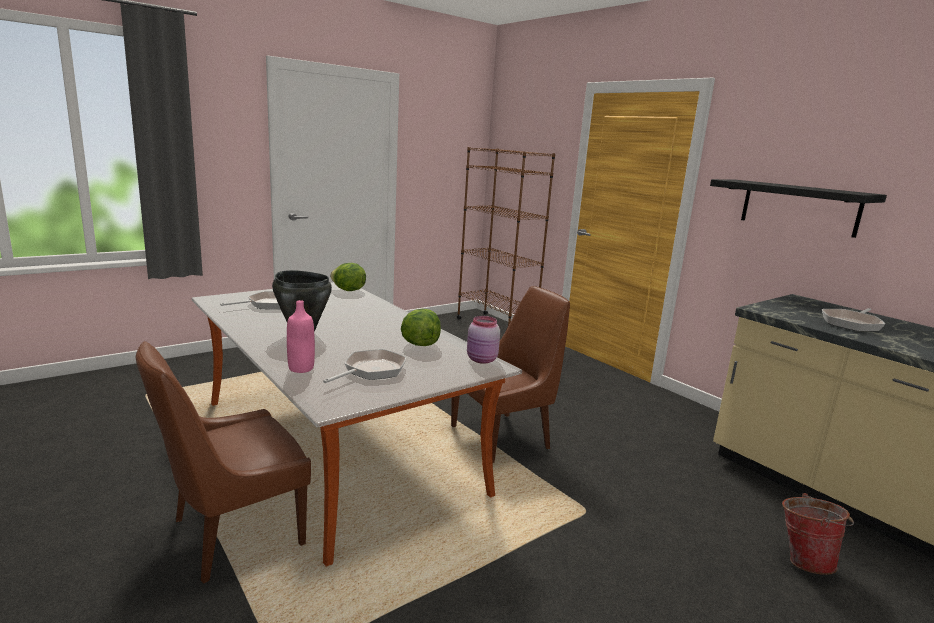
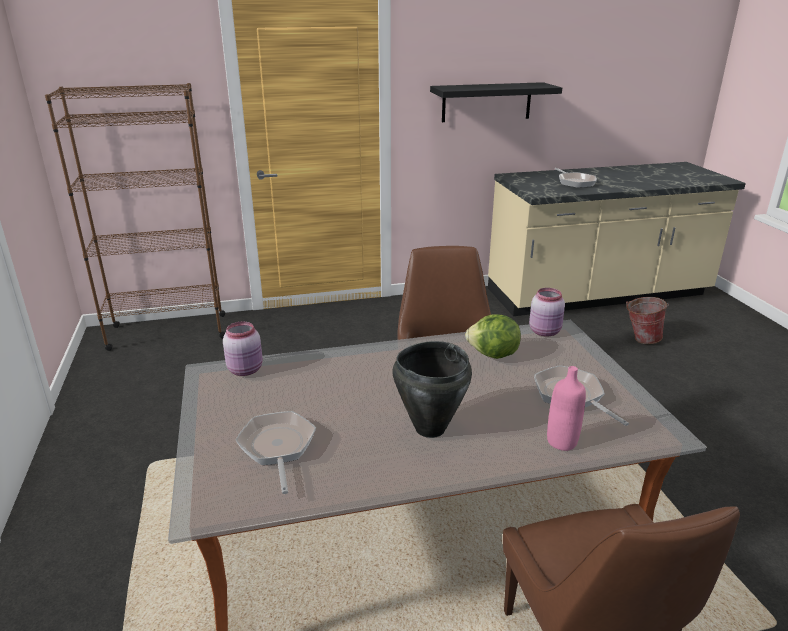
camera: 65 degrees left, 10 degrees up
(348, 290) = (246, 370): lettuce -> pink jar

